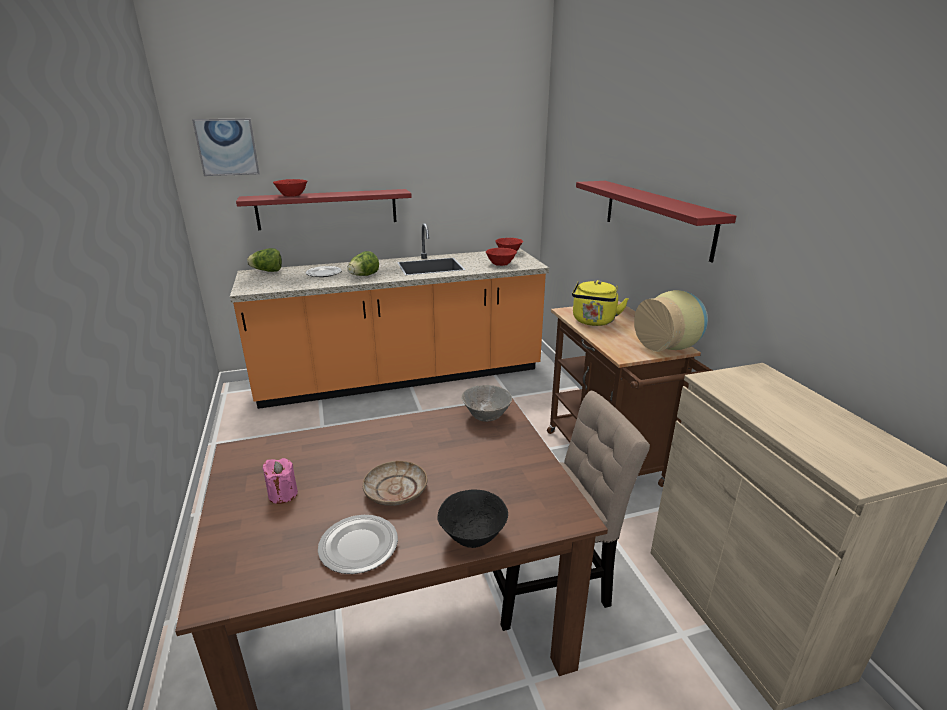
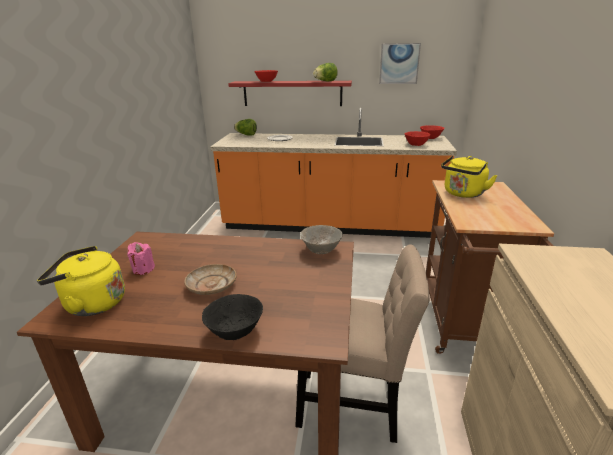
camera: 25 degrees right, 0 degrees up
(227, 147) = (229, 46): picture -> picture (399, 63)
(254, 559) = (92, 304): none -> yellow kettle
(358, 545) = (156, 314): plate -> none
(364, 276) = (304, 143): lettuce -> lettuce (325, 81)
(656, 217) = (541, 100): red shelf -> none
(669, 347) = (522, 224): vase -> none

